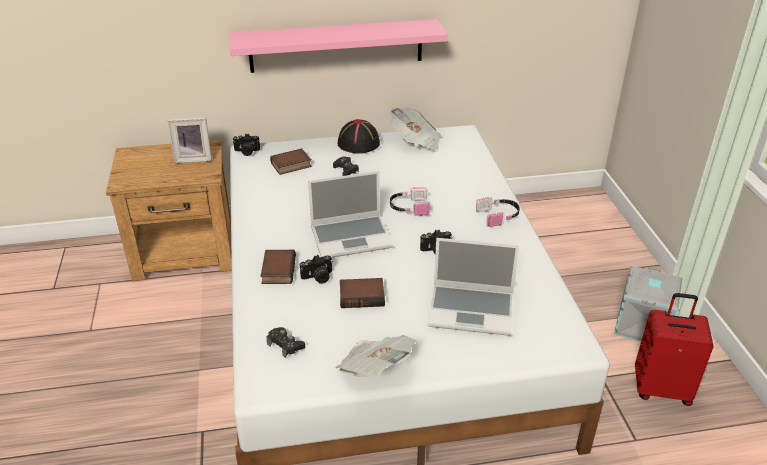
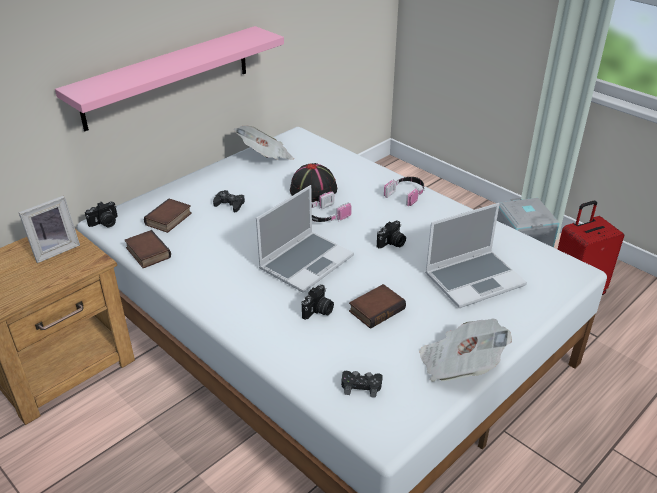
camera: 35 degrees left, 0 degrees up
(277, 270) = (272, 322): book -> book (146, 253)
(359, 143) = (214, 176): black hat -> black hat (313, 190)

